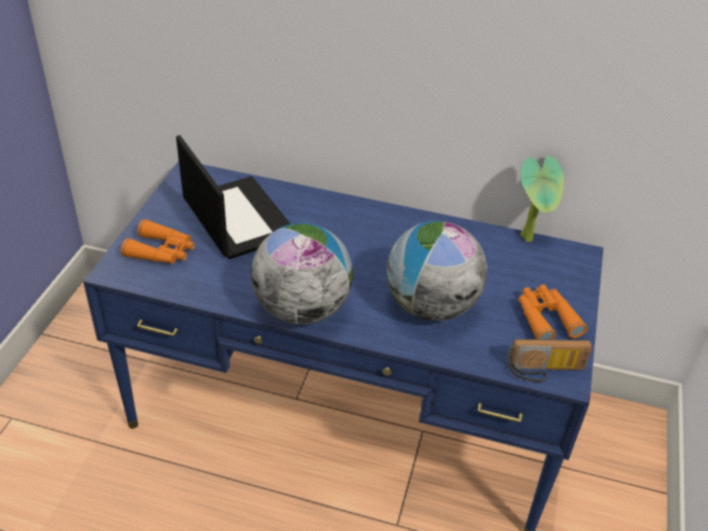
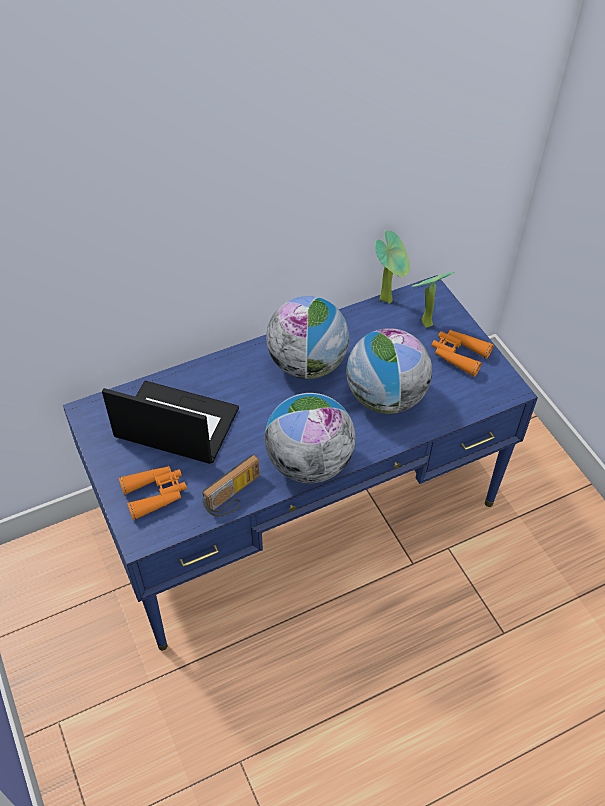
camera: 40 degrees left, 10 degrees up
(393, 241) = (307, 364): none -> globe
(541, 274) = (423, 323): none -> potted plant
(545, 371) = (495, 394): radio -> radio (234, 496)

